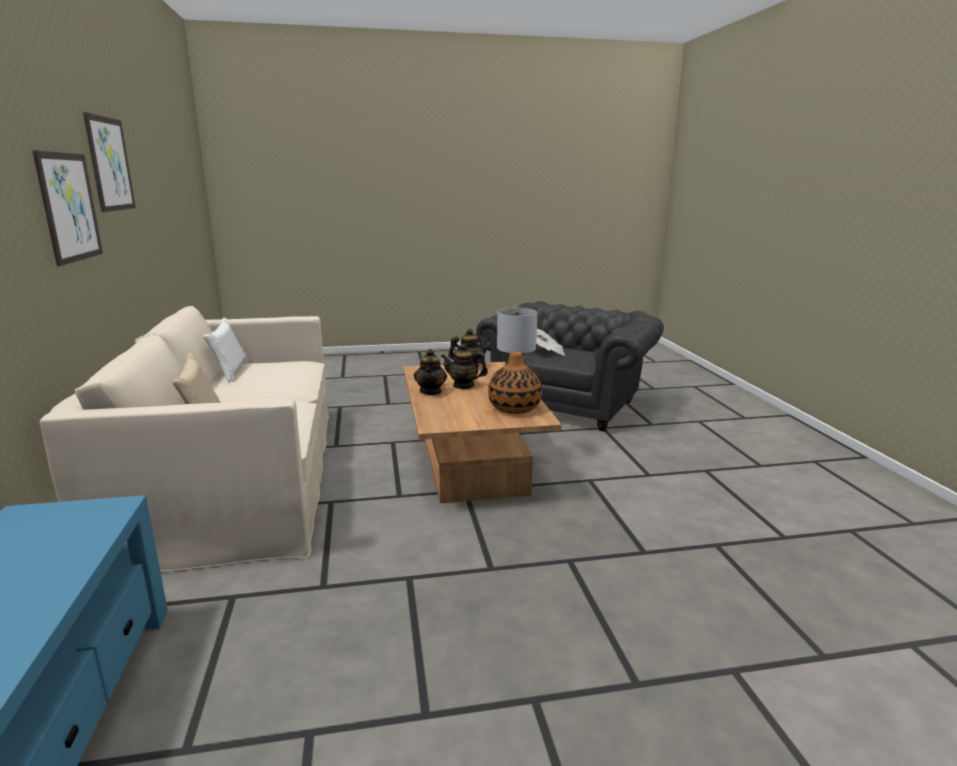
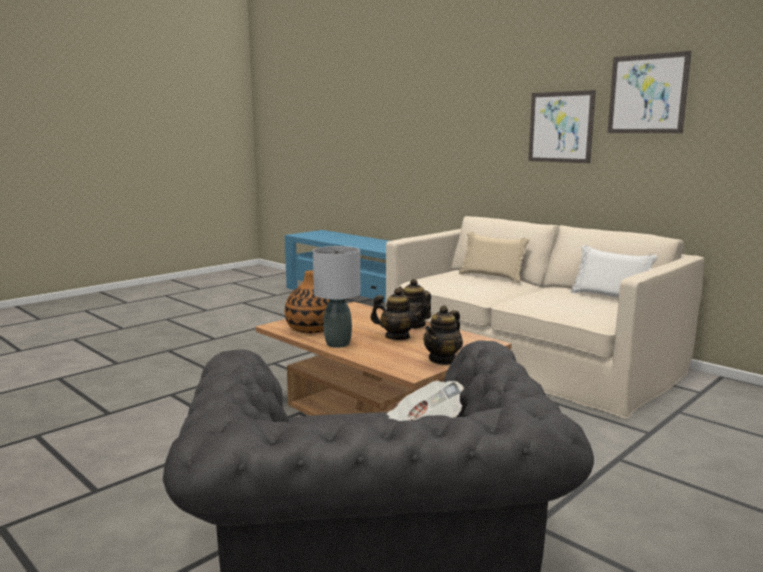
camera: 145 degrees right, 5 degrees down
(463, 385) = (397, 337): teapot -> teapot turned 45 degrees clockwise

